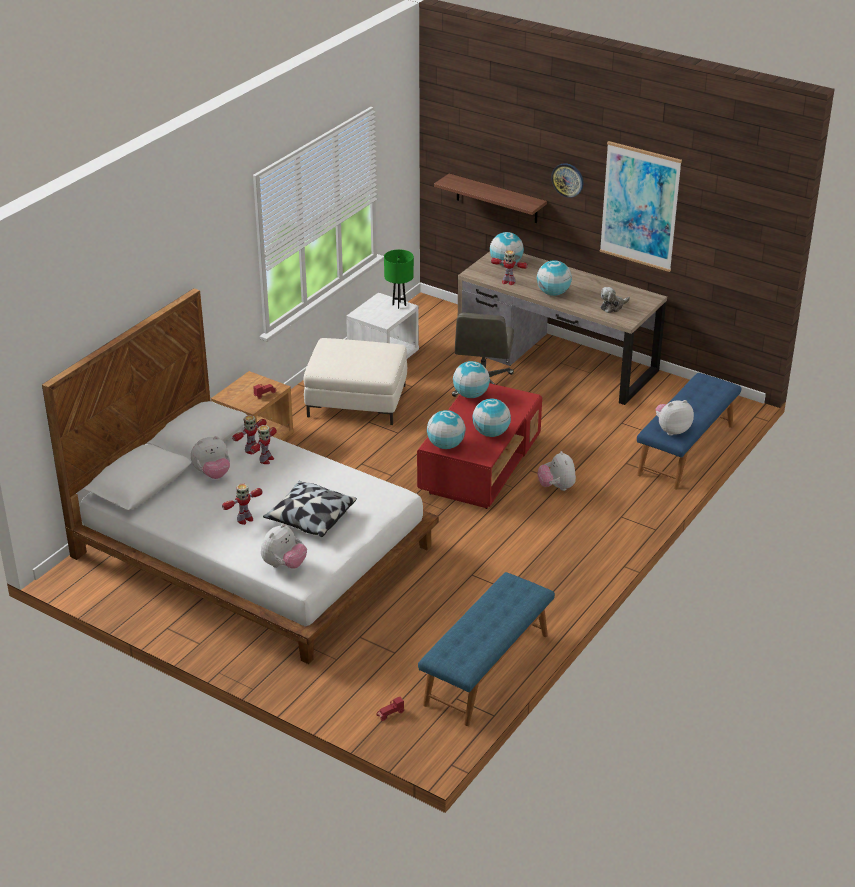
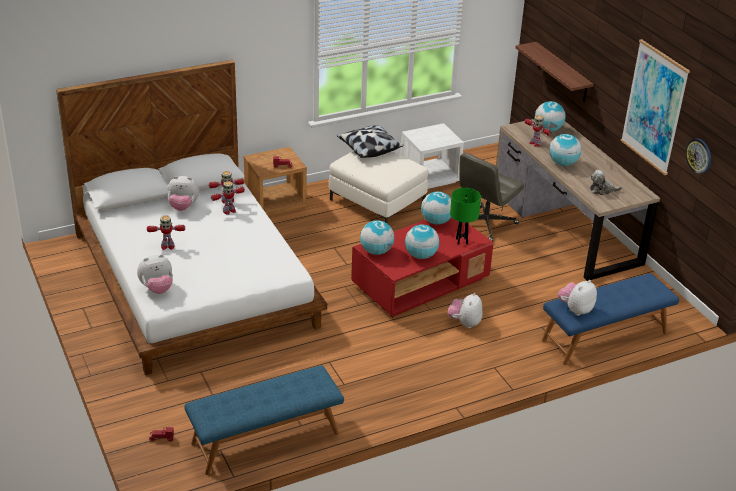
camera: 30 degrees right, 0 degrees up
(310, 518) = (213, 264): pillow -> pillow (369, 149)
(399, 305) = (449, 137): green table lamp -> green table lamp (461, 241)
(567, 180) = (609, 68): wall clock -> wall clock (699, 155)
(672, 430) = (575, 309): plush toy -> plush toy turned 60 degrees counterclockwise

